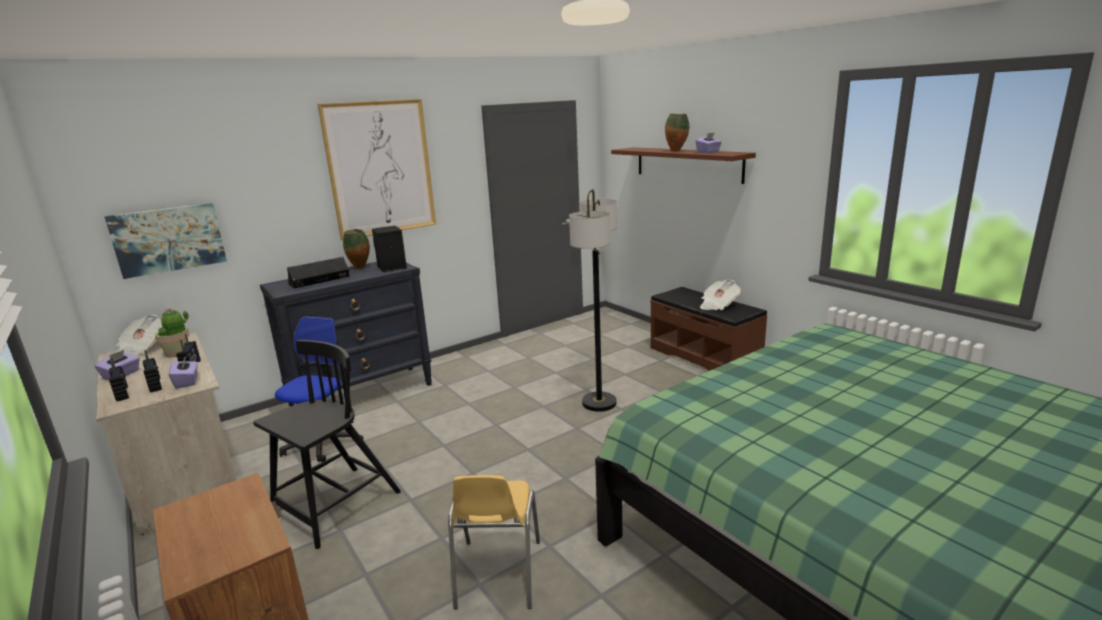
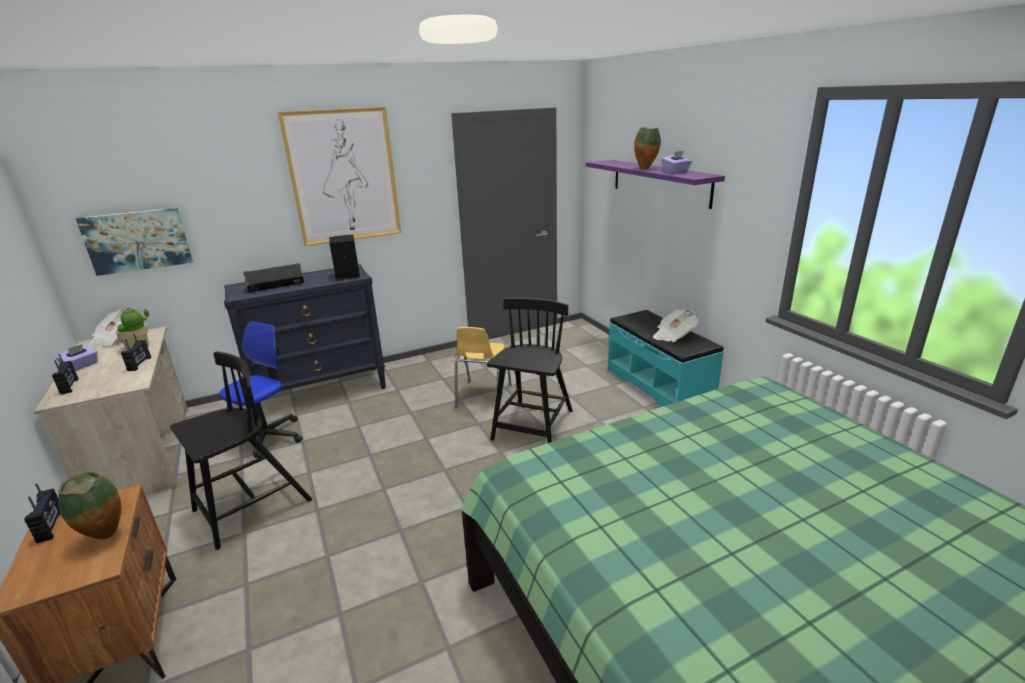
camera: 10 degrees right, 5 degrees up
(156, 385) = (100, 380): radio -> radio (52, 526)
(187, 382) = (127, 380): purple tissue box -> none
(360, 268) = (320, 274): vase -> vase (106, 537)
(497, 574) = (360, 605): yellow chair -> yellow chair (483, 396)
(599, 403) = (533, 426): floor lamp -> black chair
(687, 164) = (659, 182): brown shelf -> purple shelf
(704, 357) = (659, 385): brown bench -> turquoise bench

